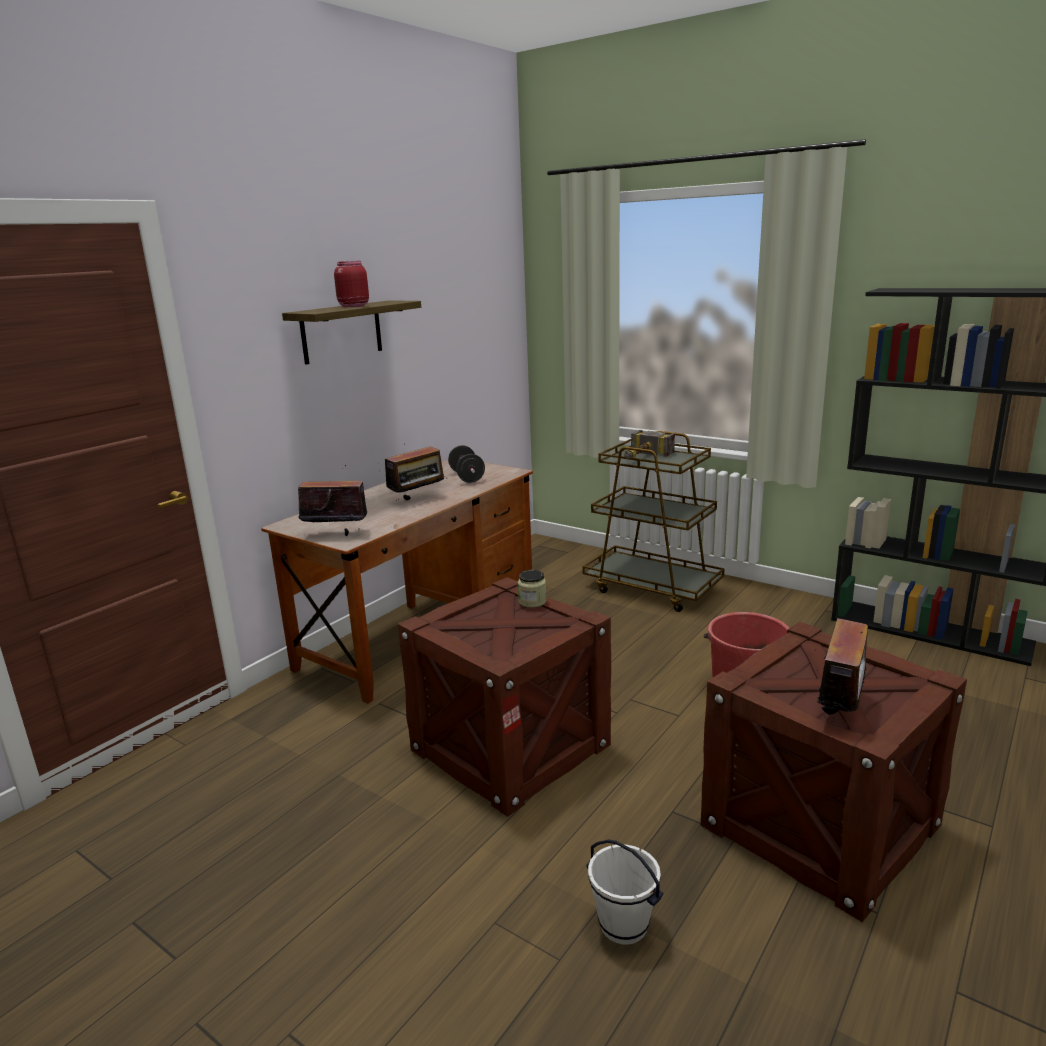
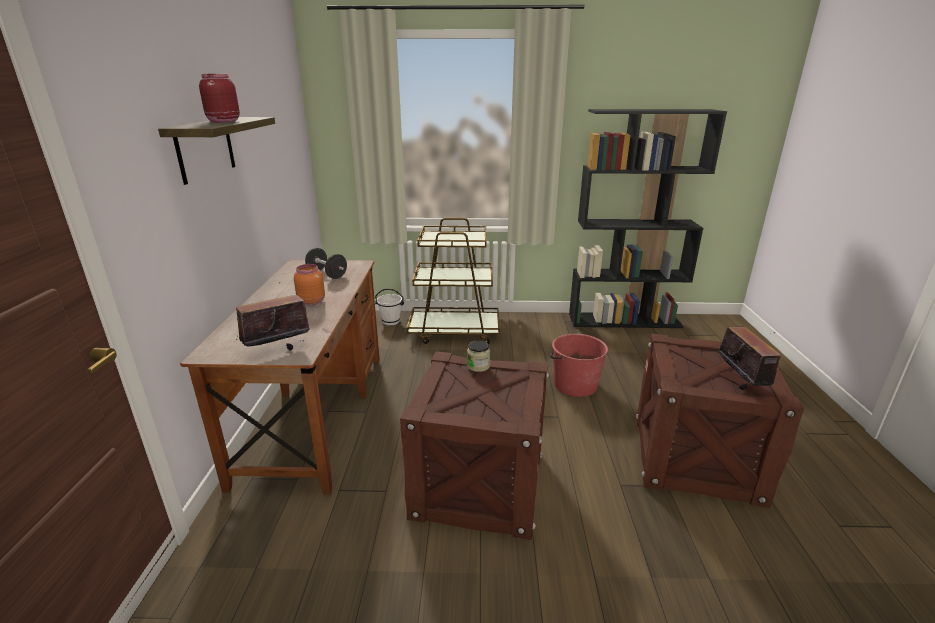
camera: 35 degrees left, 5 degrees up
(418, 499) = (311, 301): radio -> orange jar
(623, 926) = (676, 582): white bucket -> white bucket (390, 322)
(641, 457) = (444, 239): hammer -> none

